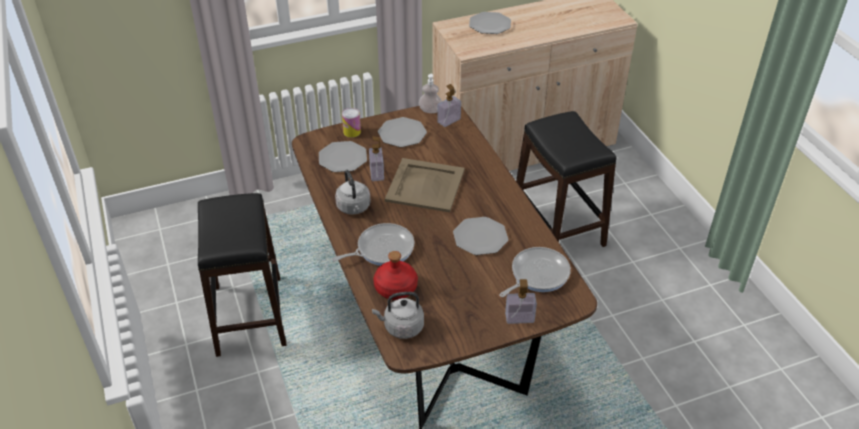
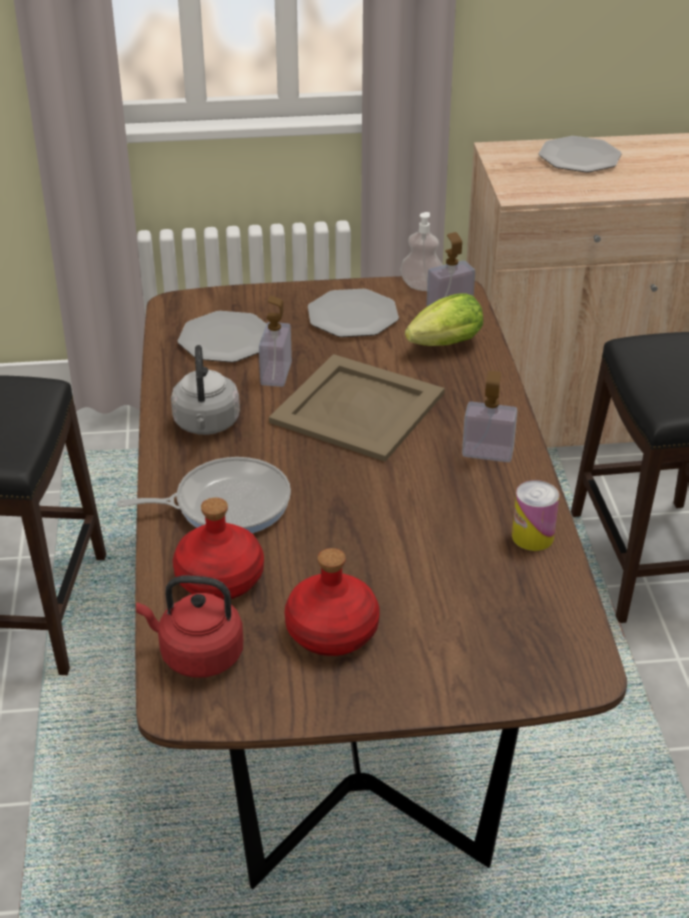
camera: 15 degrees right, 5 degrees down
(352, 132) = (262, 300): can -> can (532, 537)
(401, 327) = (197, 655): grey kettle -> red kettle
(453, 143) = (441, 345): none -> lettuce
(458, 303) = (331, 631): none -> red bottle
(480, 237) = (427, 516): plate -> none
(519, 318) = (446, 684): soap dispenser -> soap dispenser (487, 452)
(537, 275) = (516, 607): frying pan -> none

